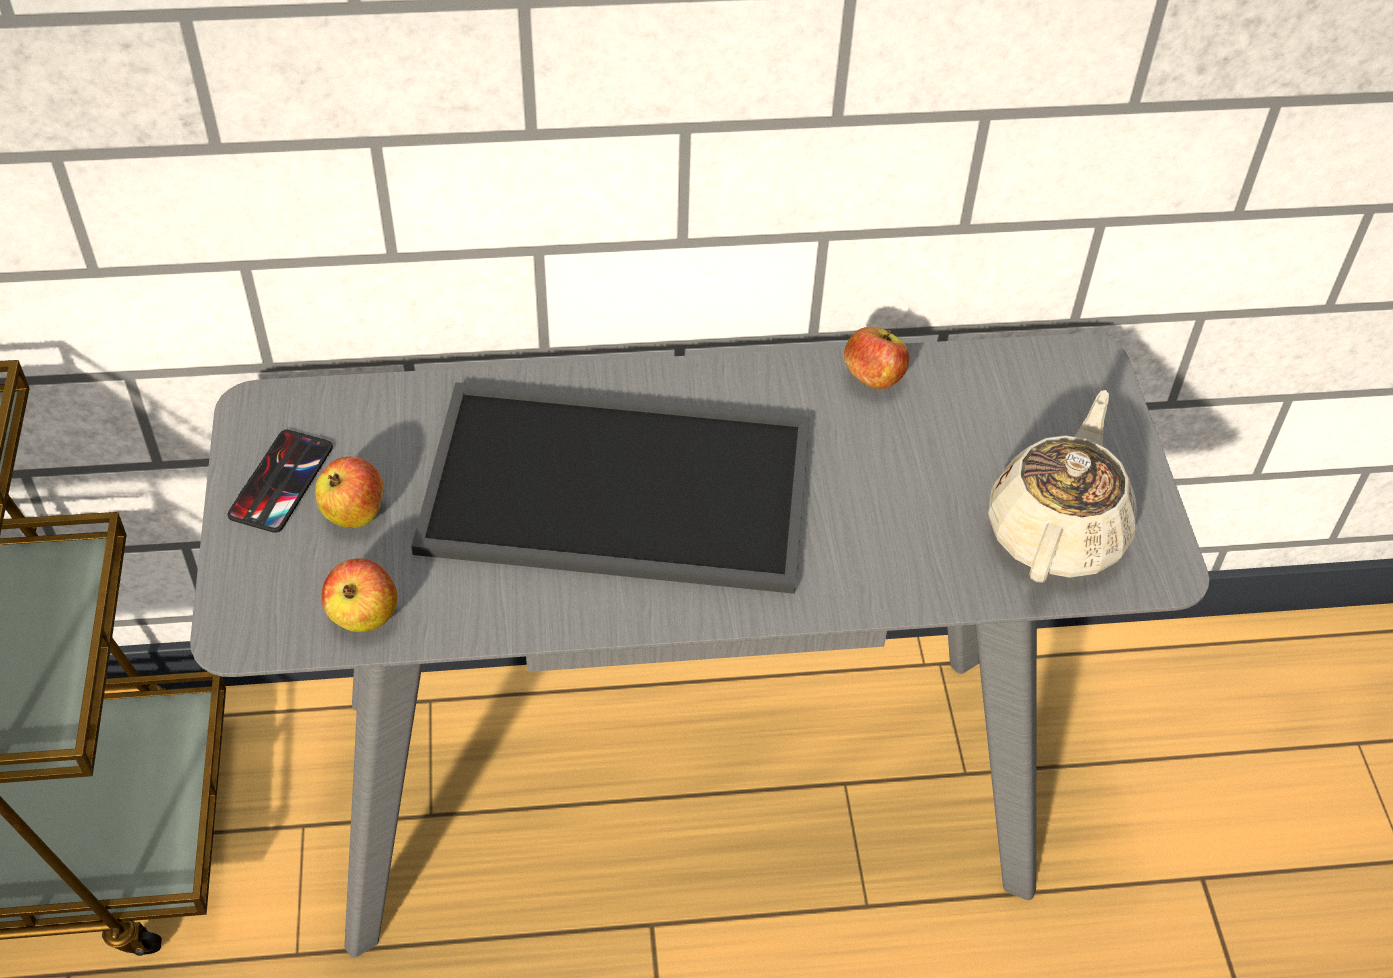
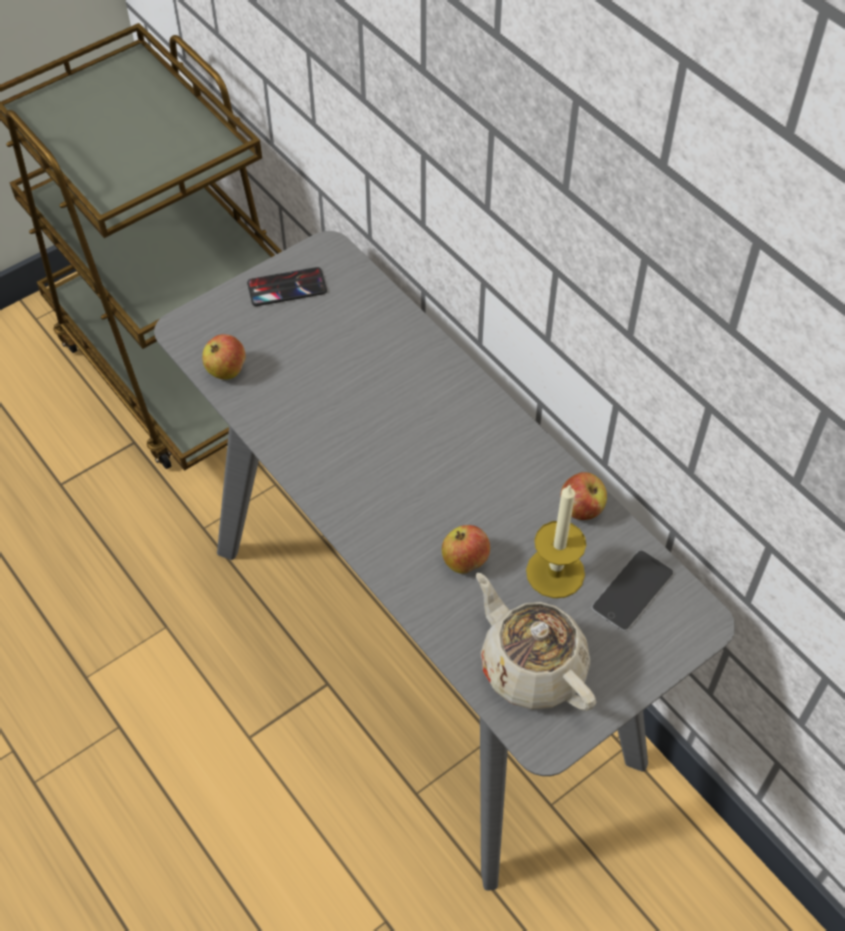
camera: 60 degrees right, 5 degrees up
(354, 513) = (288, 328): apple -> apple (465, 561)
(622, 483) = (398, 429): tray -> none
(944, 445) = (555, 572): none -> candle
(1013, 394) = (632, 590): none -> phone
(1057, 531) = (531, 666): beige teapot -> beige teapot turned 120 degrees counterclockwise

